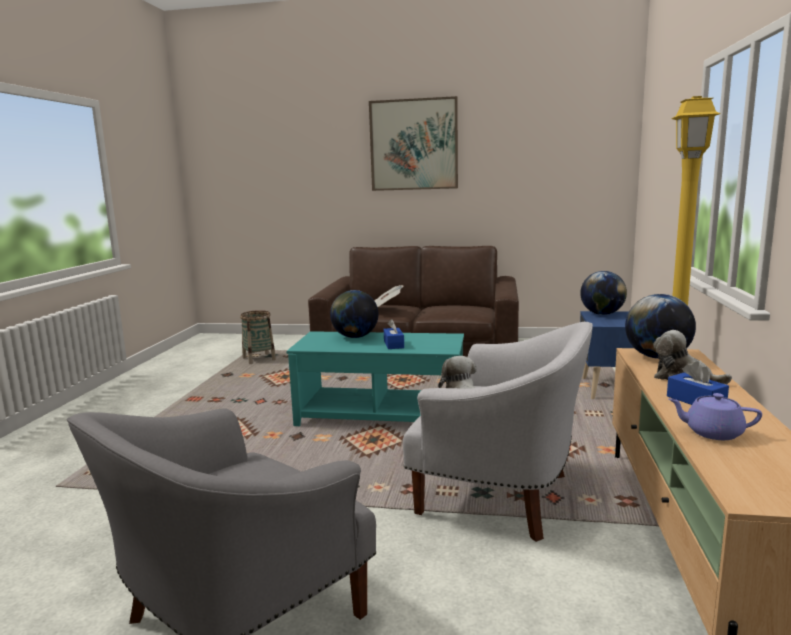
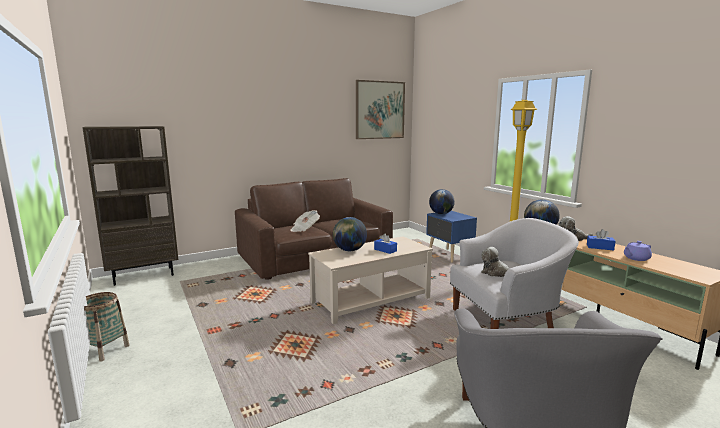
camera: 40 degrees left, 0 degrees up
(235, 339) = (144, 275): none -> brown bookcase
(259, 359) = (204, 287): basket -> basket (105, 350)
(381, 415) = (371, 301): turquoise coffee table -> beige coffee table
(413, 145) = (287, 109): picture -> picture (380, 110)

